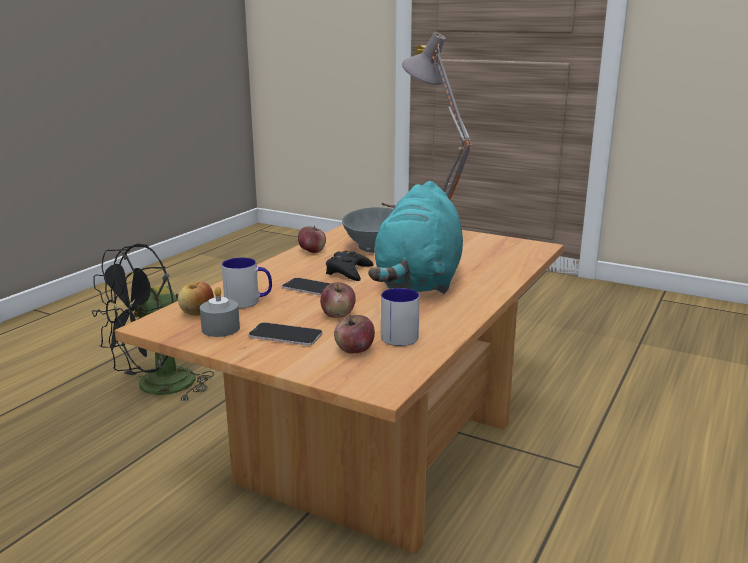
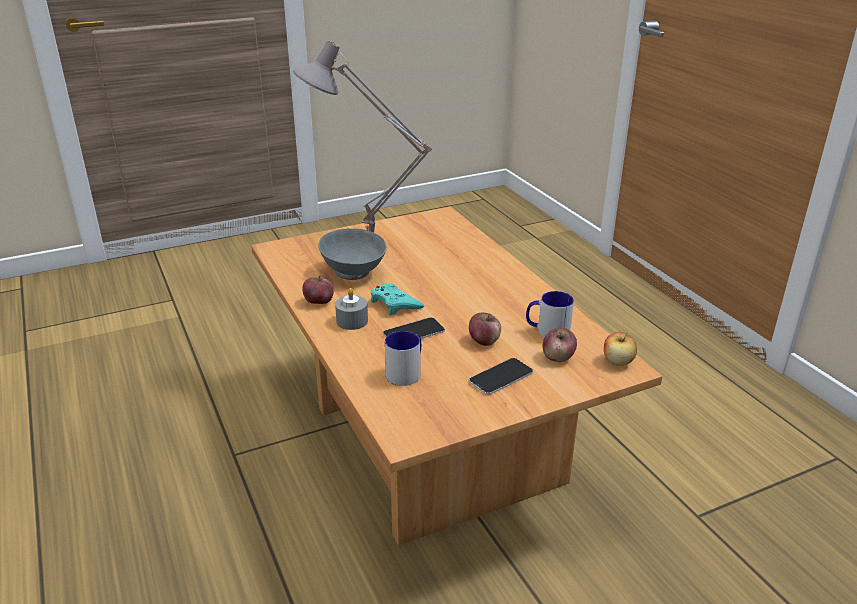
camera: 55 degrees left, 10 degrees up
(156, 388) = (164, 542): black fan -> none
(197, 313) = (403, 406): apple -> apple (618, 361)
(220, 328) = (454, 403): grey candle -> grey candle (352, 321)
(348, 271) = (395, 304): black game controller -> turquoise game controller
(419, 282) = (457, 285): turquoise plush toy -> none

